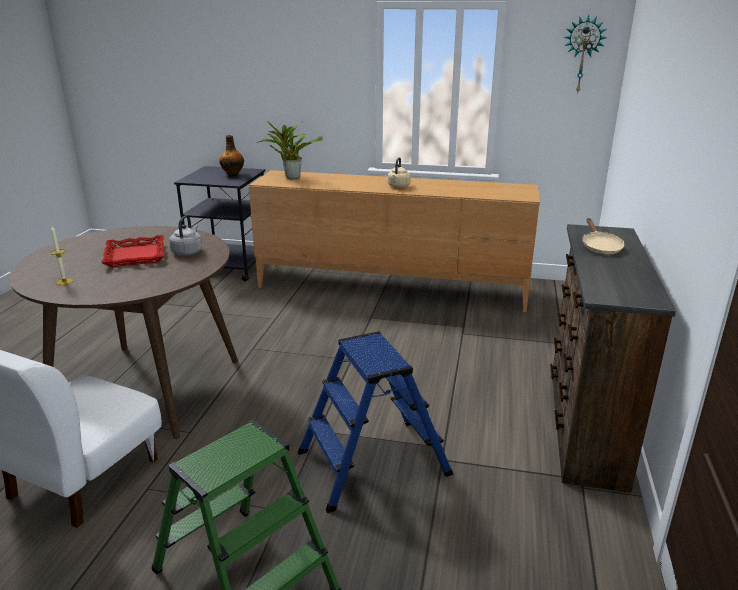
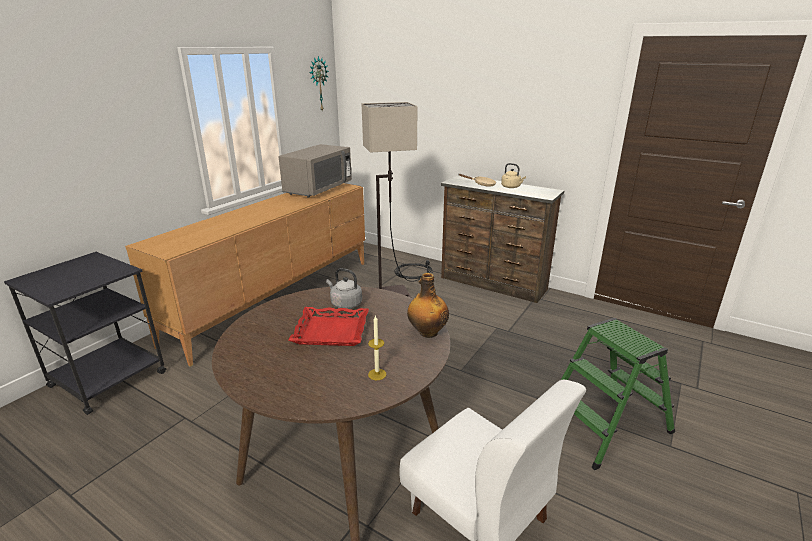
camera: 70 degrees left, 0 degrees up
(233, 174) = (86, 268): bottle -> bottle (427, 332)
(291, 177) = (173, 240): potted plant -> none
(373, 463) = (504, 355): blue step ladder -> none
(398, 186) = (272, 210): beige kettle -> beige kettle (511, 187)
(493, 188) = (318, 189): none -> grey microwave
(504, 349) = (404, 282): none -> floor lamp

